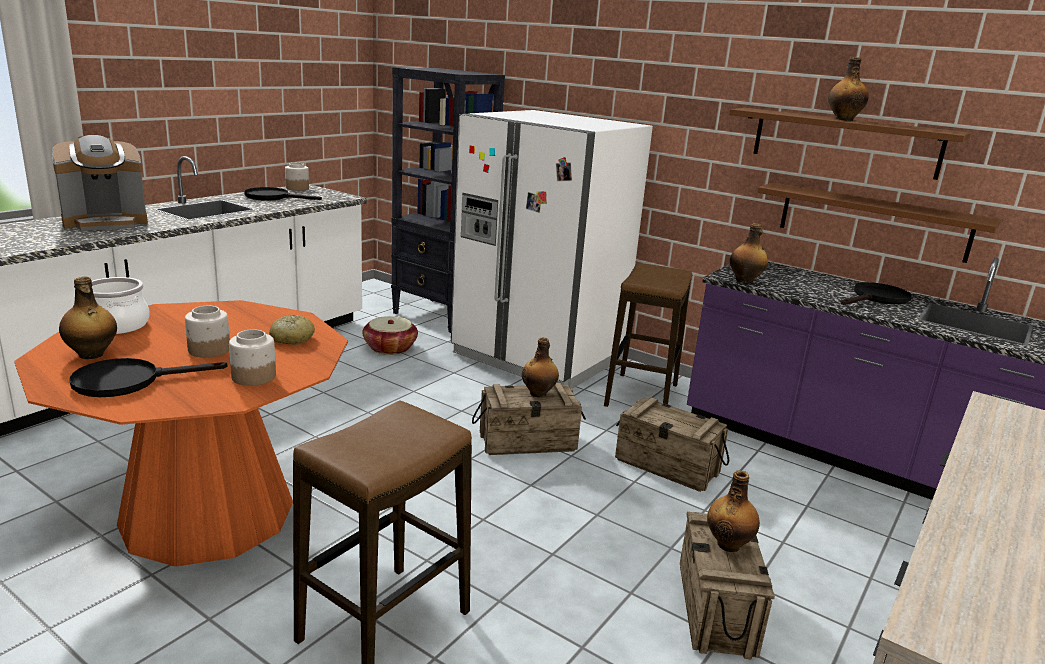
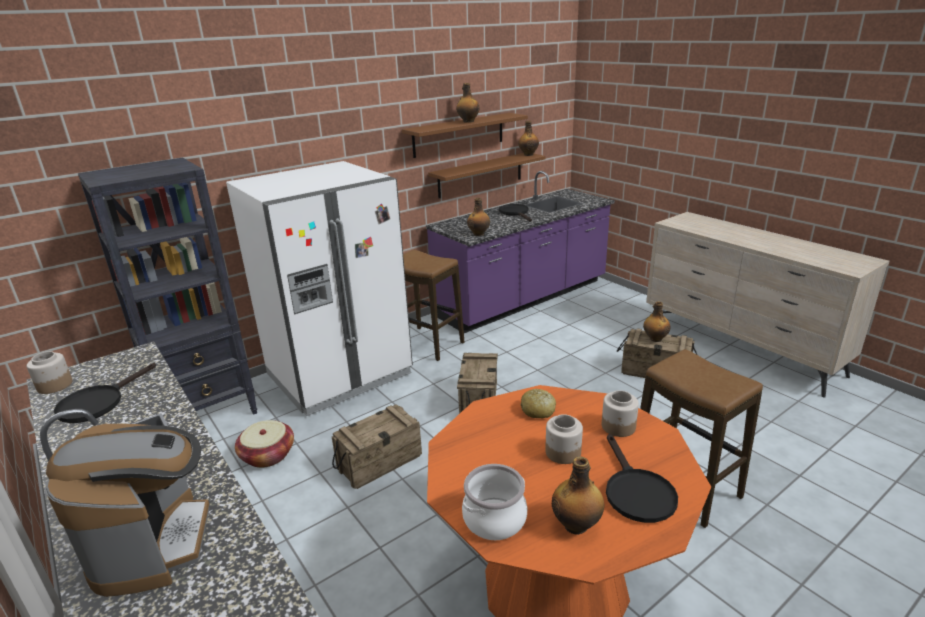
camera: 70 degrees left, 5 degrees up
(539, 393) = (476, 365): bottle -> bottle (528, 154)
(667, 466) = (522, 355): crate -> crate (379, 462)

